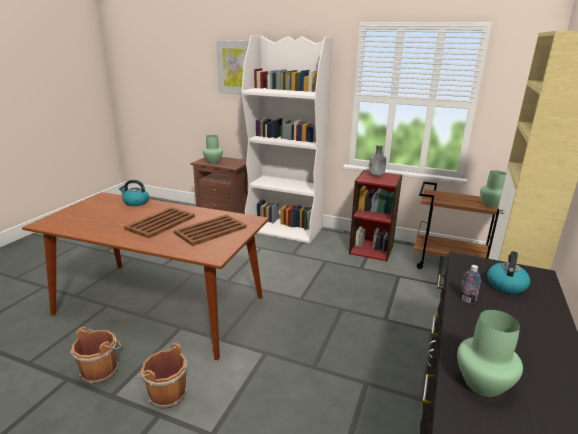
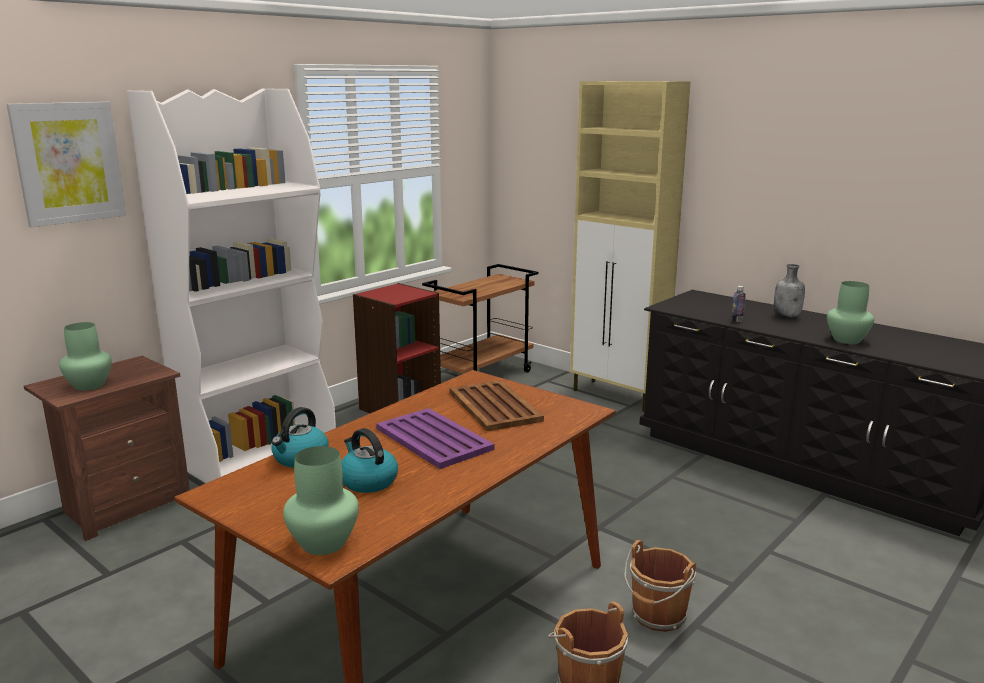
camera: 70 degrees left, 5 degrees down
(160, 223) = (434, 439): brown tray -> purple tray
(376, 176) = (388, 293): grey bottle -> grey bottle (787, 316)
(490, 204) = (504, 281): green vase -> green vase (324, 544)
(505, 285) = (713, 306): kettle -> kettle (368, 481)

